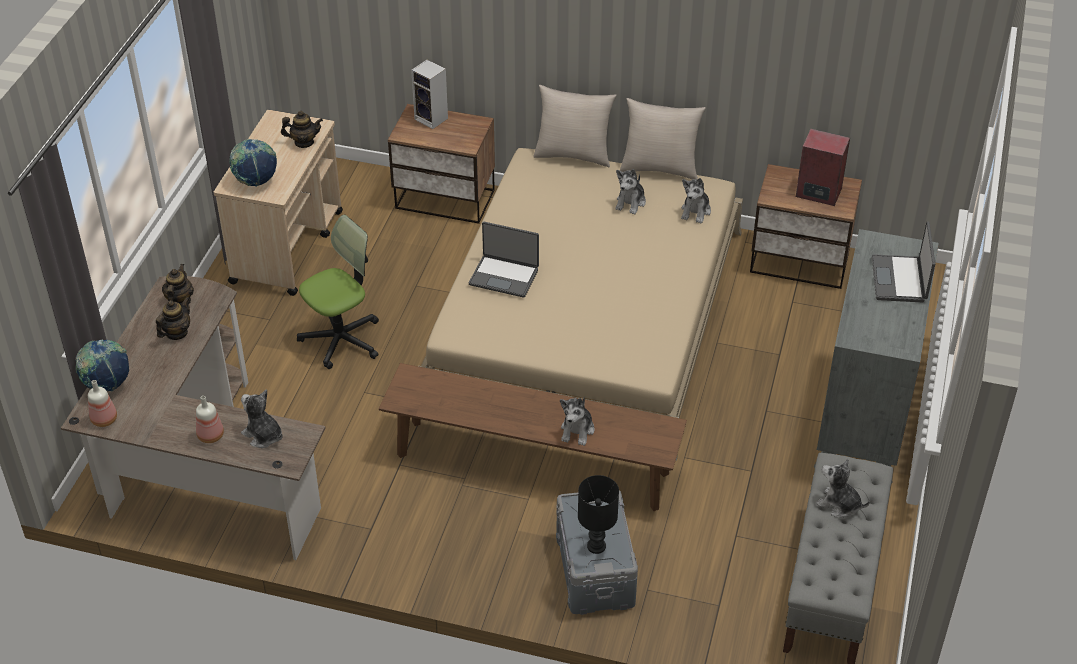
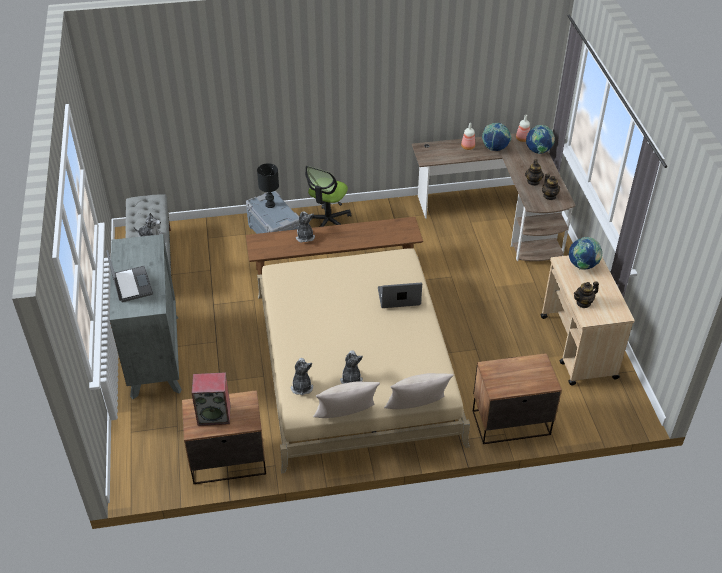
camera: 155 degrees right, 0 degrees up
(170, 415) = (495, 148): none -> globe
(263, 435) = (444, 154): plush toy -> none
(341, 339) = (489, 300): office chair -> office chair (327, 223)
(432, 119) = (531, 381): speaker -> none

